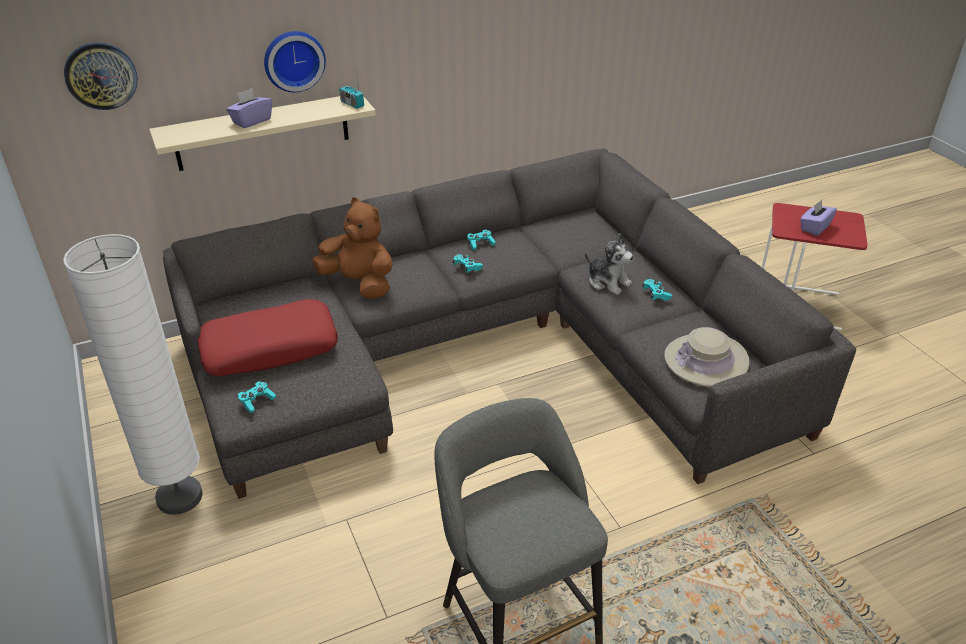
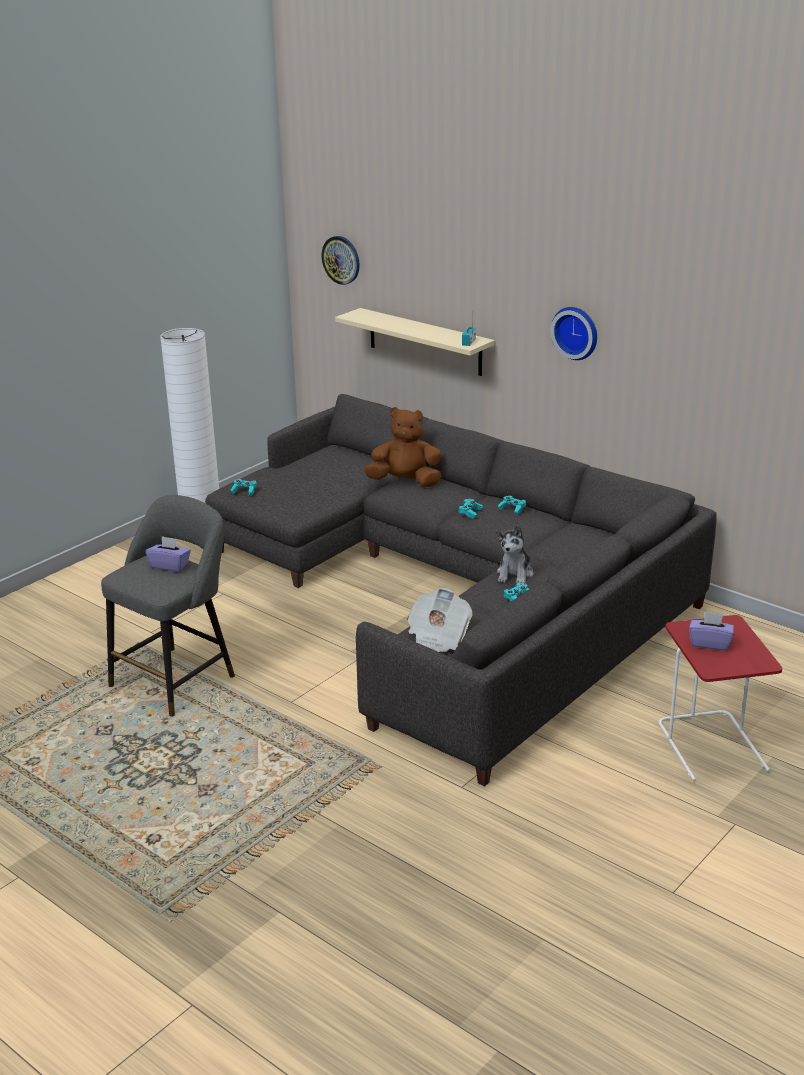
camera: 65 degrees right, 10 degrees down
(251, 121) = (403, 326): purple tissue box -> purple tissue box (170, 566)
(270, 348) = (299, 477): red pillow -> none
(293, 60) = (451, 293): wall clock -> wall clock (576, 332)
(359, 283) = (405, 482): brown plush toy -> brown plush toy turned 90 degrees counterclockwise
(706, 361) = (437, 638): beige hat -> newspaper

